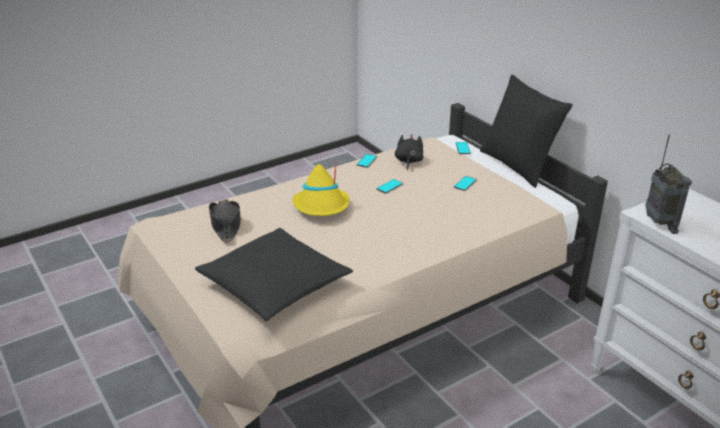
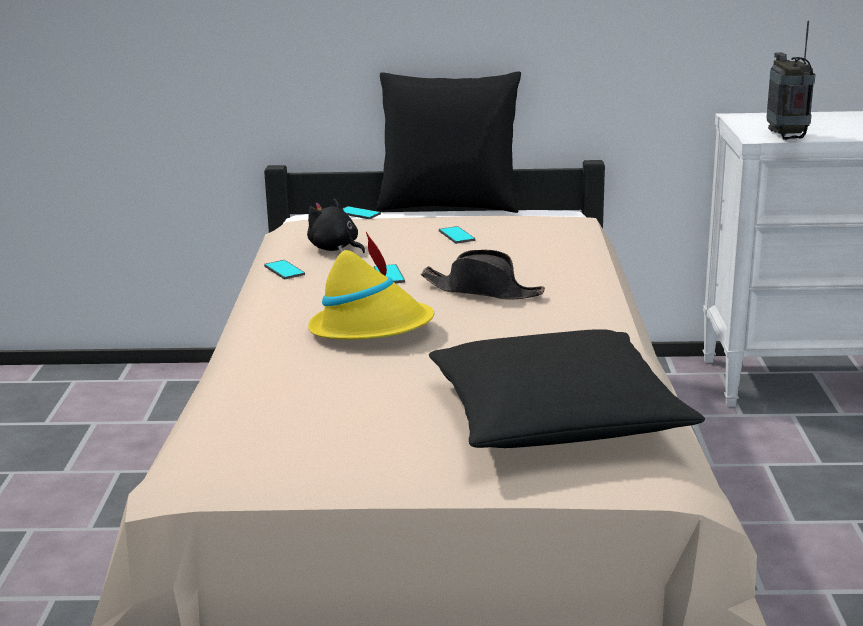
camera: 55 degrees left, 10 degrees down
(226, 225) = (309, 413): black hat -> black hat (482, 290)
(660, 222) = (786, 137): radio -> radio turned 120 degrees counterclockwise

